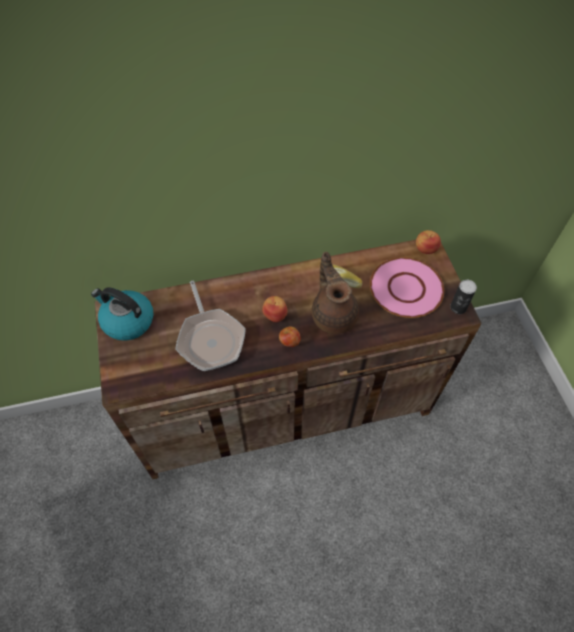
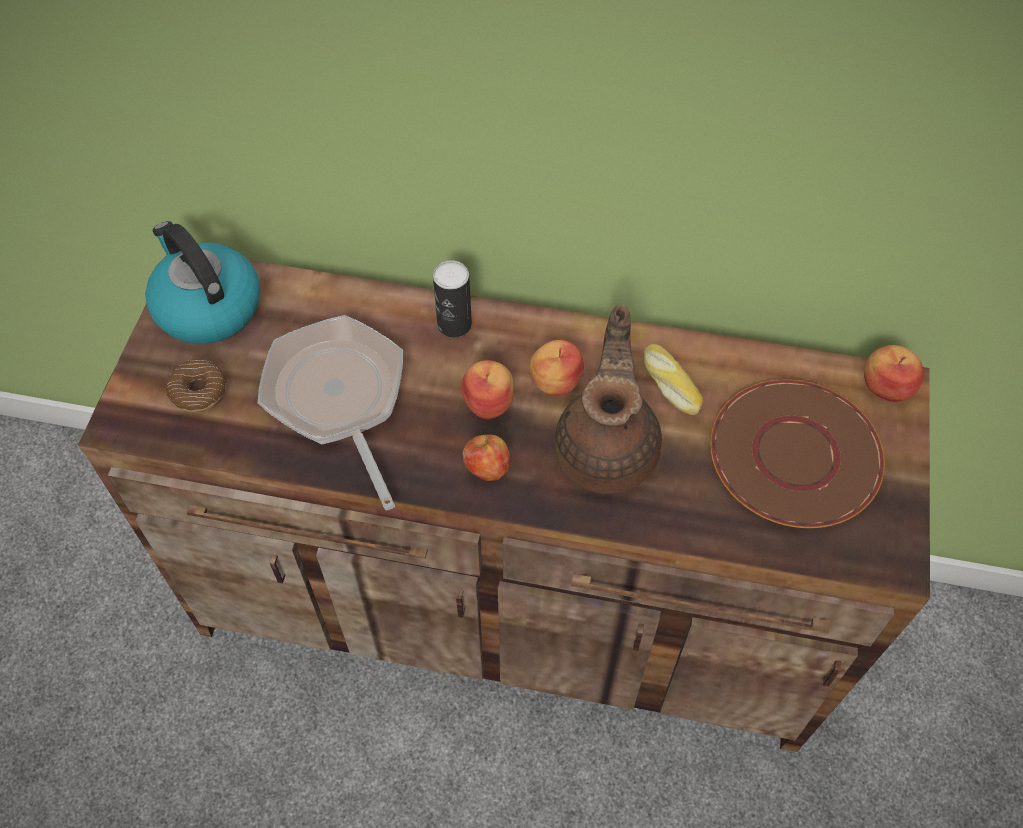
camera: 25 degrees right, 0 degrees up
(145, 359) = (198, 391): none -> donut
(210, 338) = (338, 399): frying pan -> frying pan turned 150 degrees clockwise
(298, 295) = (555, 381): none -> apple
(406, 289) = (795, 456): pink plate -> brown plate
(458, 307) = (892, 542): can -> can (454, 324)

